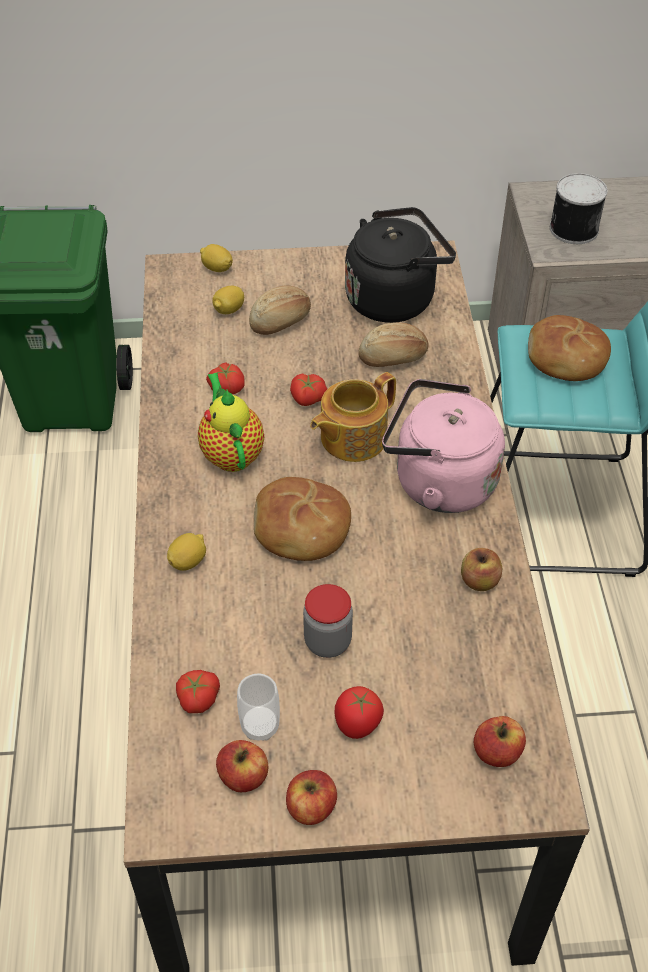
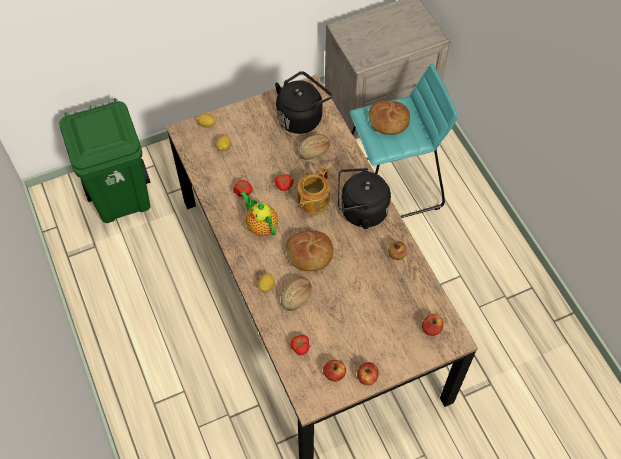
camera: 20 degrees left, 10 degrees up
(260, 726) = (331, 350): cup -> none
(281, 321) = (252, 146): bread -> bread (297, 297)
(327, 641) = (343, 303): jar -> none
(357, 724) = (371, 336): tomato -> none
(438, 481) = (360, 211): pink kettle -> black kettle
(572, 228) = (367, 45): can -> none

